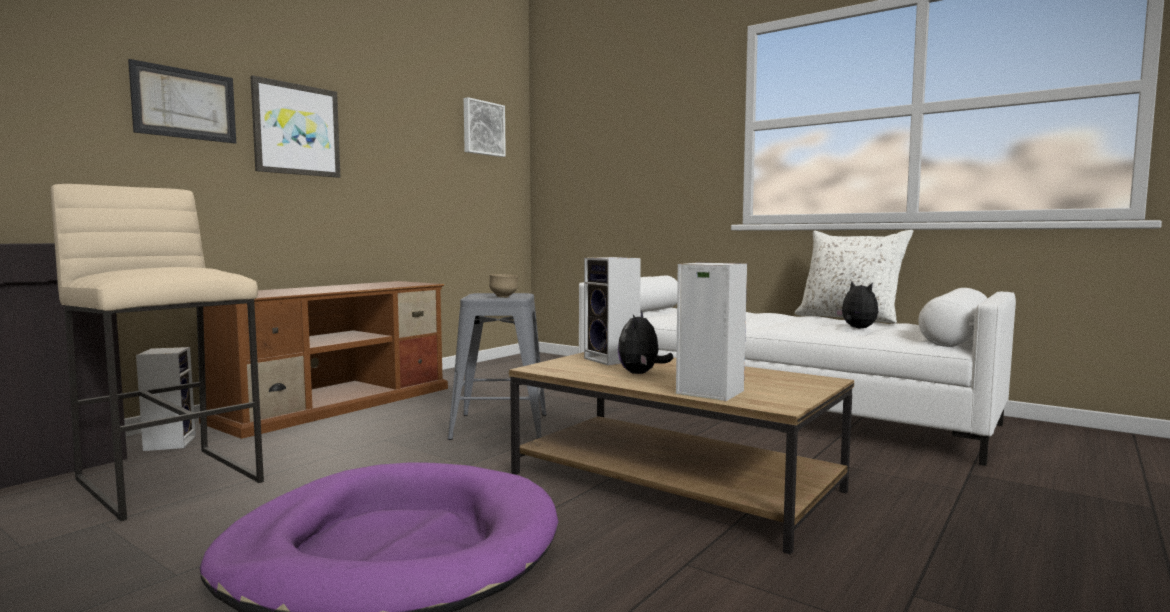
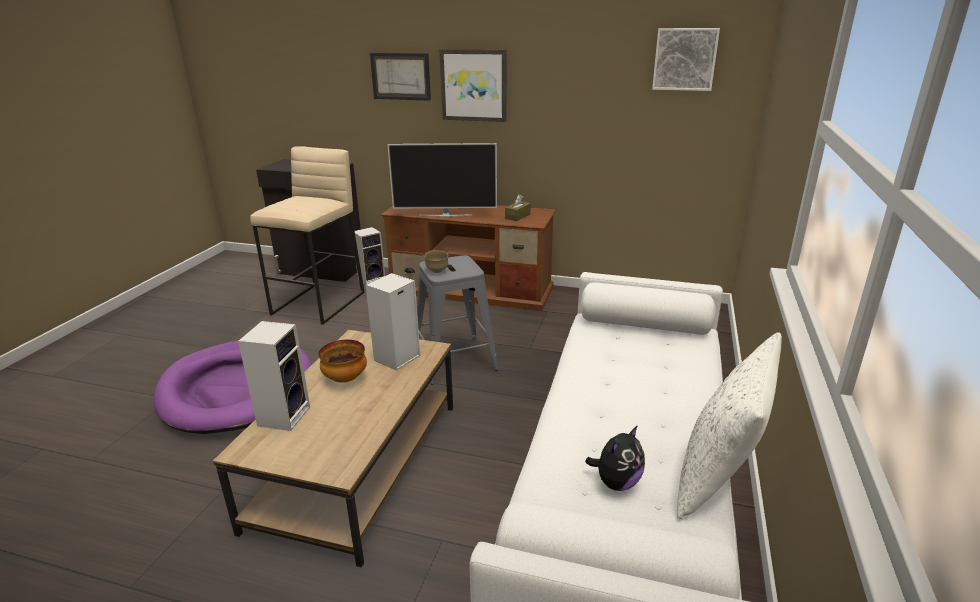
camera: 70 degrees right, 20 degrees up
(321, 291) = (445, 215): none -> television
(391, 284) = (517, 216): none -> brown tissue box
(641, 374) = (345, 379): plush toy -> bowl

